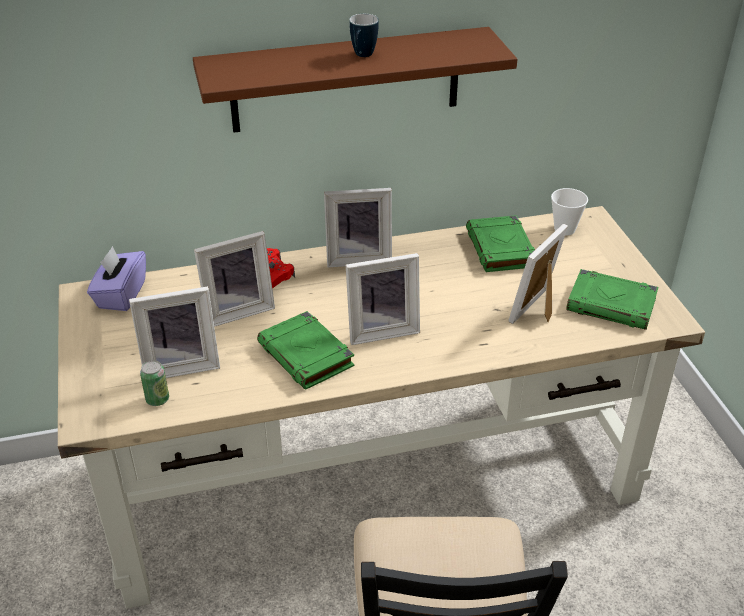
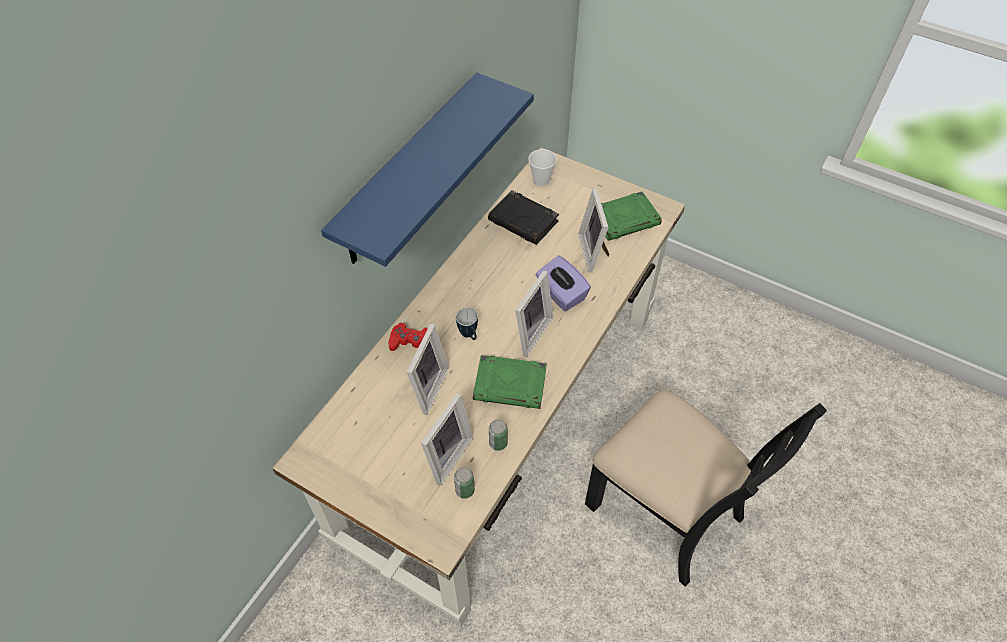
camera: 45 degrees left, 15 degrees up
(121, 295) = (331, 439): purple tissue box -> purple tissue box (561, 294)
(233, 388) = (498, 443): none -> can
(346, 80) = (408, 172): brown shelf -> blue shelf
(358, 257) = (449, 289): picture frame -> none
(362, 56) = (439, 152): mug -> mug (469, 335)
(500, 249) = (524, 221): green book -> black book

